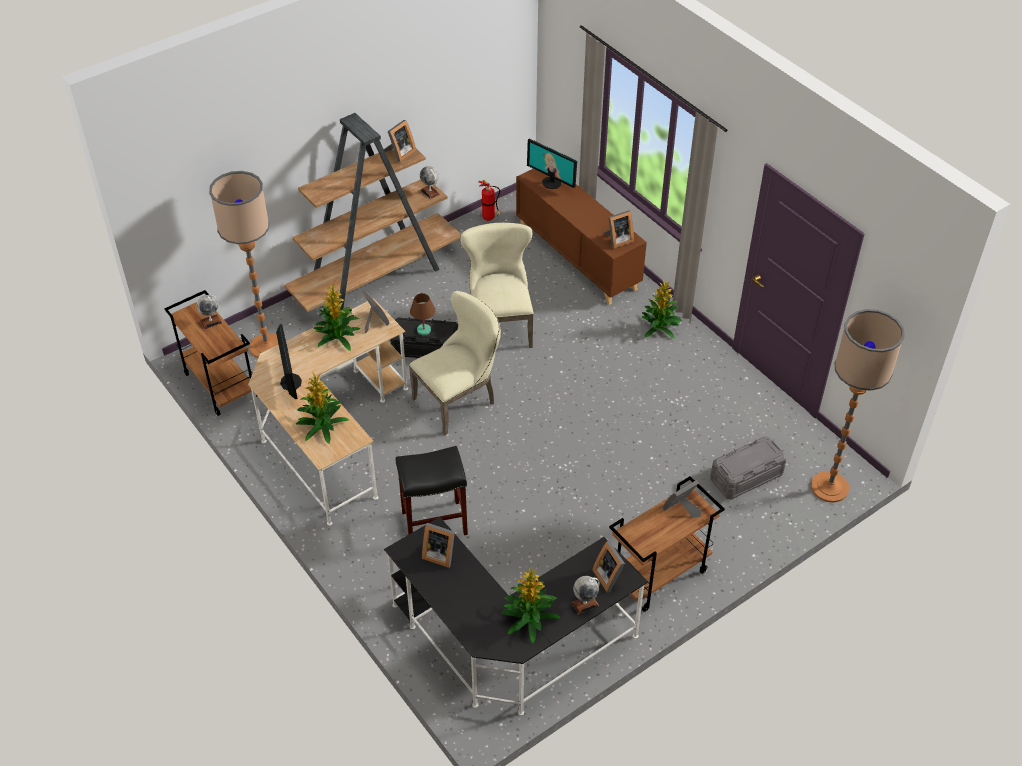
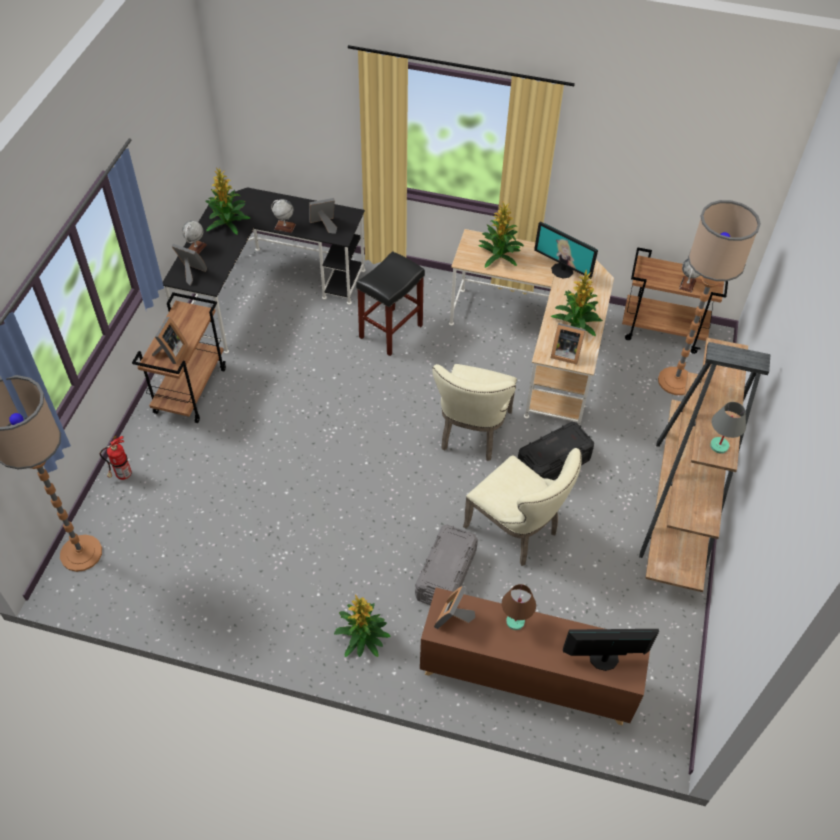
camera: 140 degrees right, 5 degrees up
(399, 153) = (719, 446): picture frame -> grey table lamp
(423, 330) = (556, 444): brown table lamp -> brown table lamp (515, 621)
(430, 192) = (688, 517): globe -> globe (284, 227)
(490, 218) = (669, 667): fire extinguisher -> fire extinguisher (122, 476)
(746, 476) = (167, 516): grey storage box -> grey storage box (446, 575)

